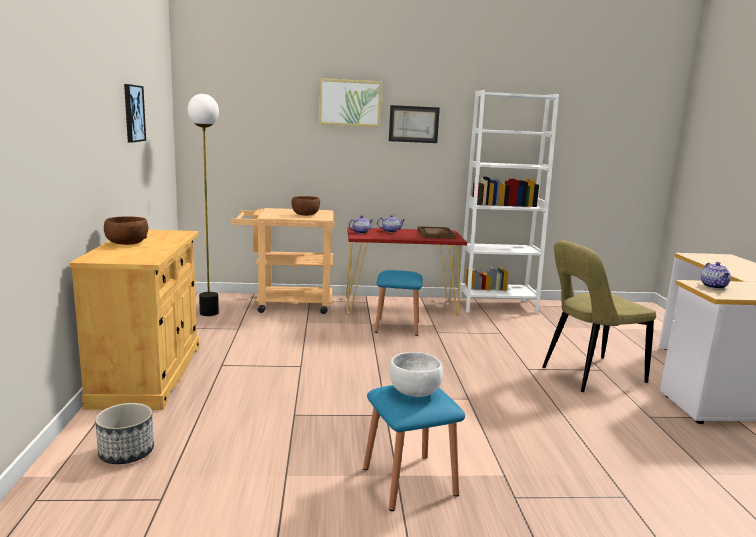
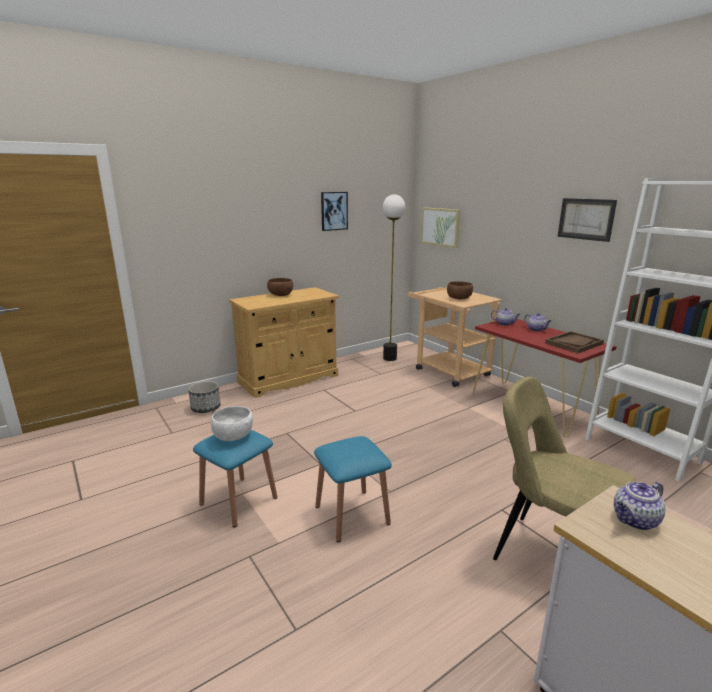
camera: 60 degrees right, 5 degrees up
(349, 103) = (527, 197): picture -> picture (440, 227)
(397, 326) = (483, 419): blue stool -> blue stool (352, 514)

